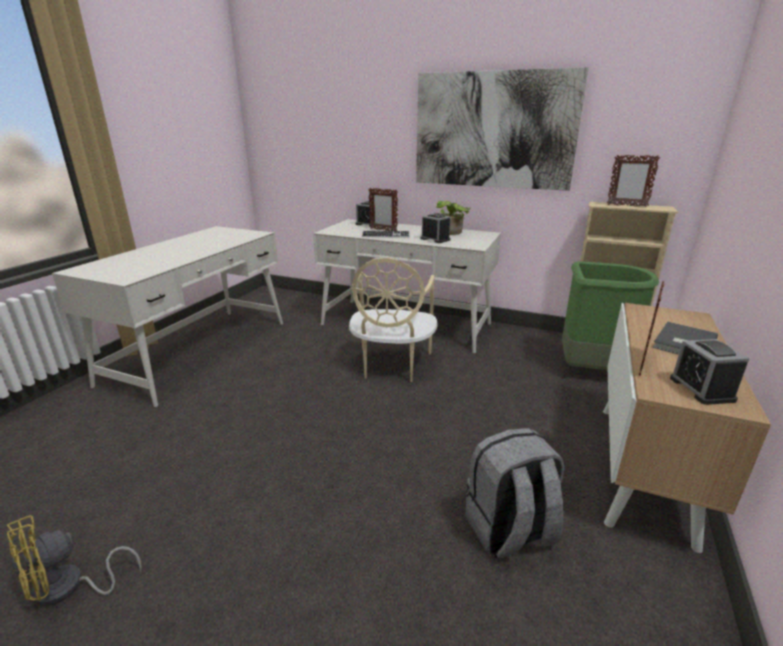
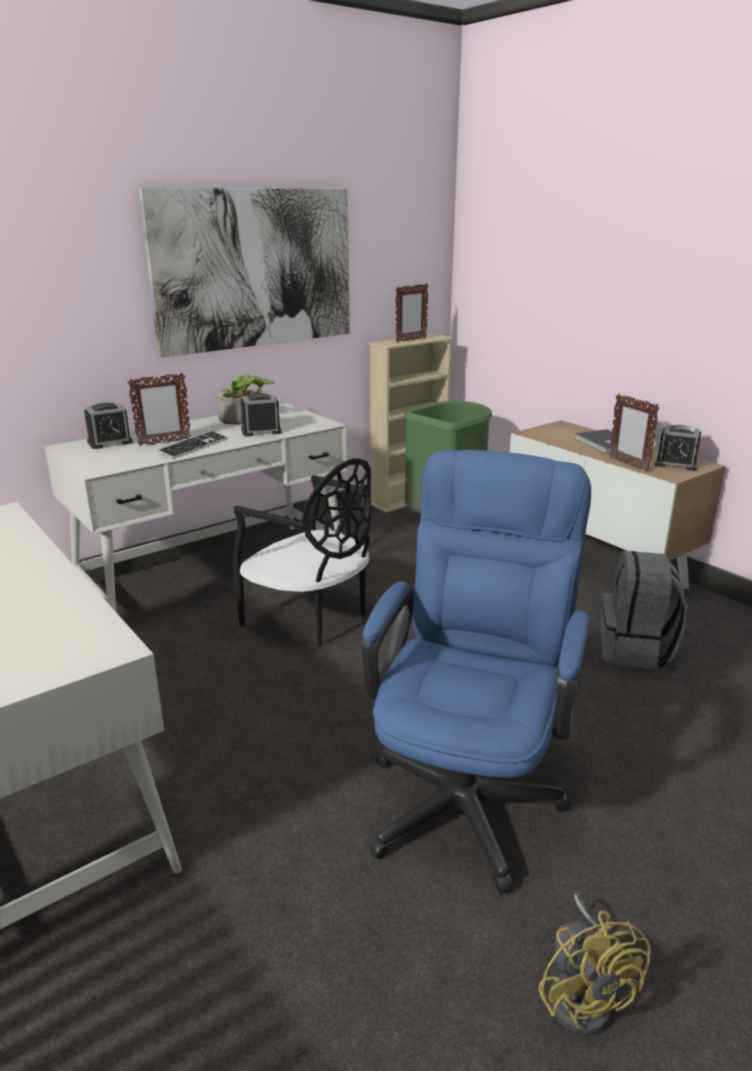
camera: 60 degrees left, 0 degrees up
(249, 481) = (468, 790): none -> blue office chair
(392, 365) = (310, 618): beige chair -> black chair

